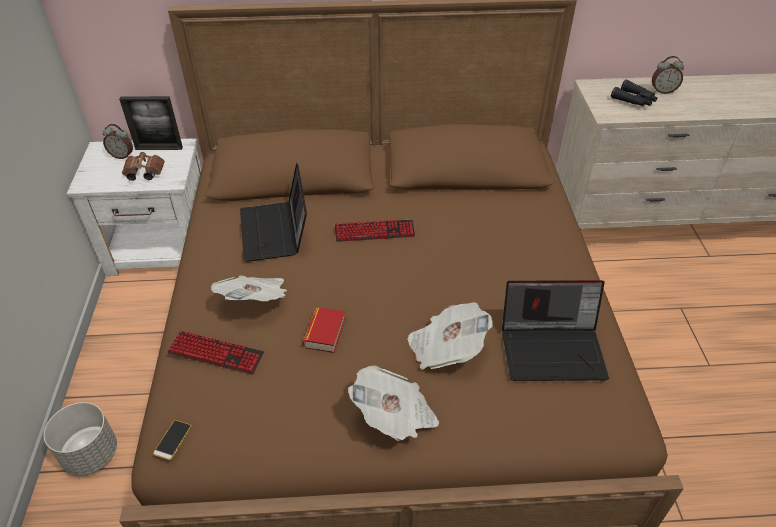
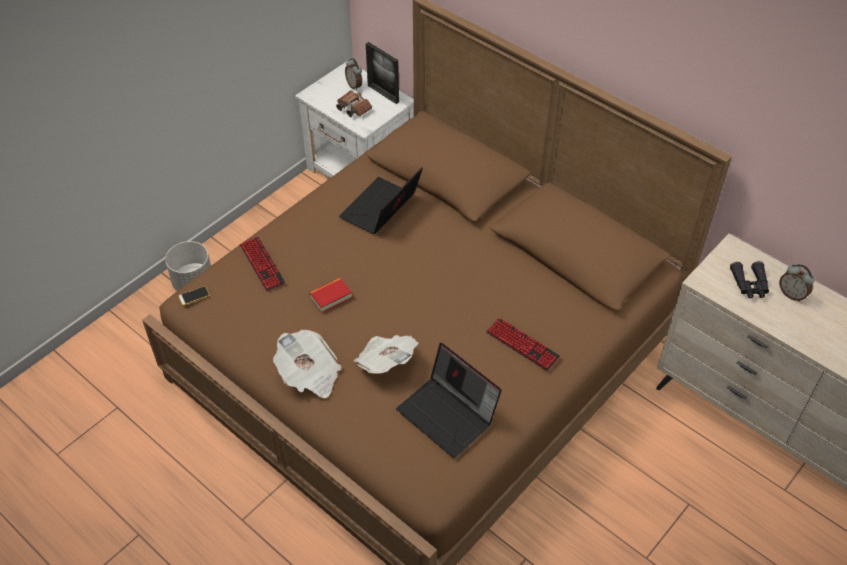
camera: 45 degrees right, 5 degrees up
(255, 301) = (317, 248): newspaper -> none
(374, 232) = (442, 254): keyboard -> keyboard (522, 345)

